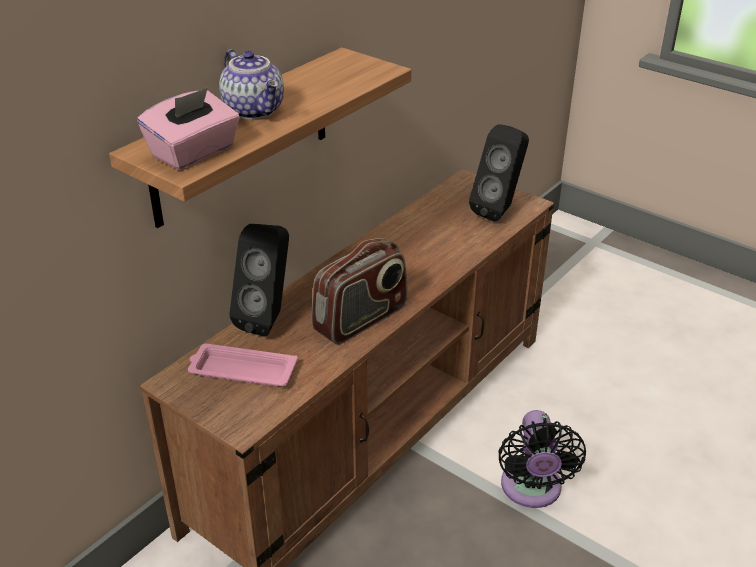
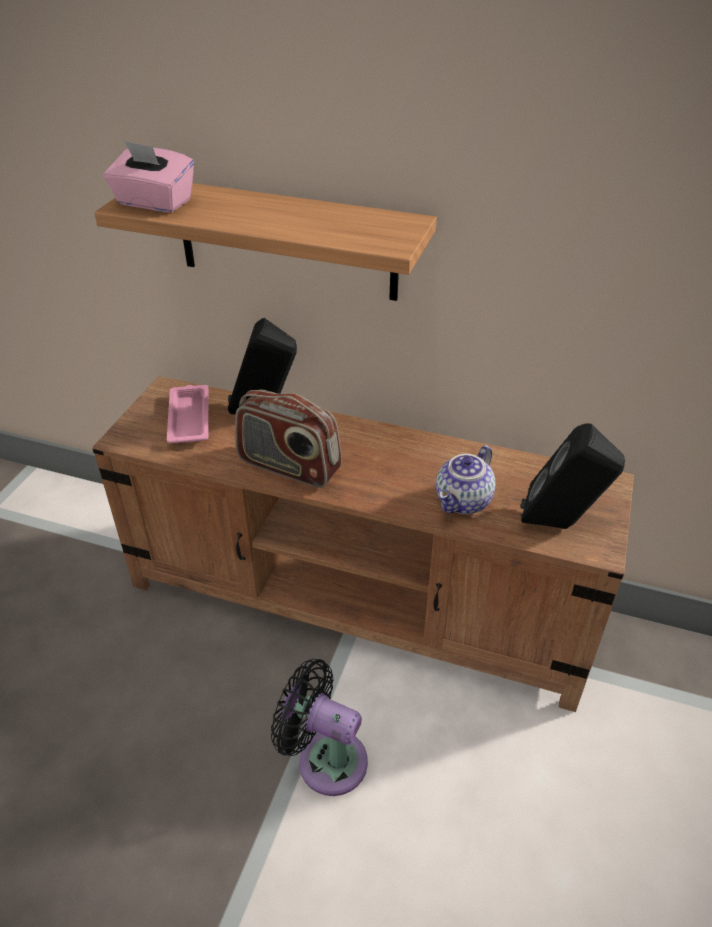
camera: 70 degrees right, 5 degrees up
(255, 110) = (250, 208): teapot -> teapot (464, 502)
(531, 490) = (325, 758): black fan -> black fan turned 45 degrees clockwise

